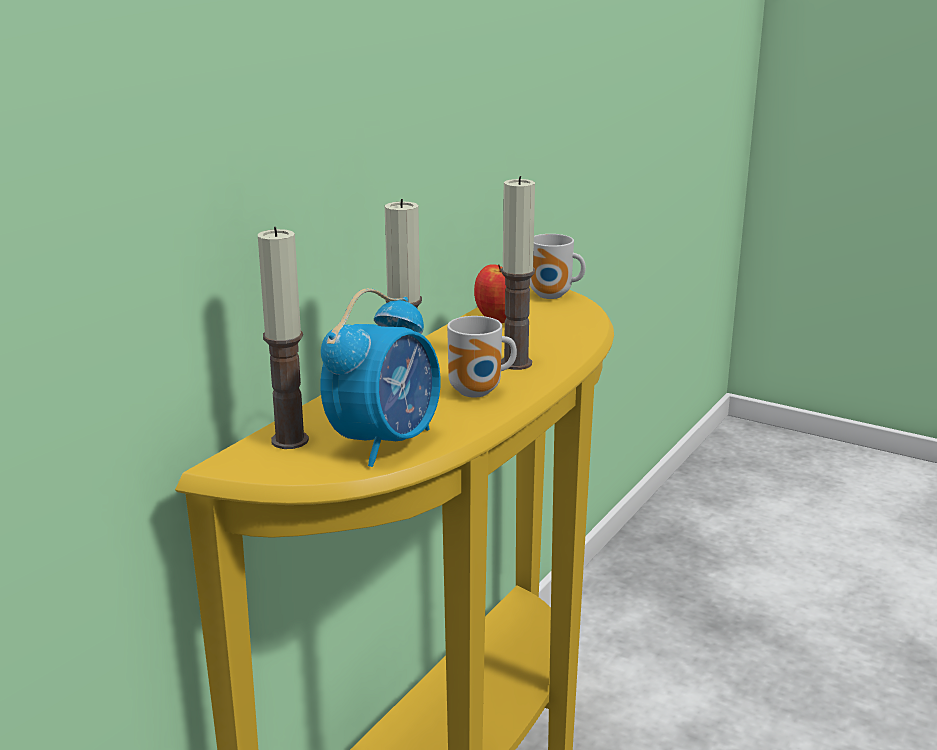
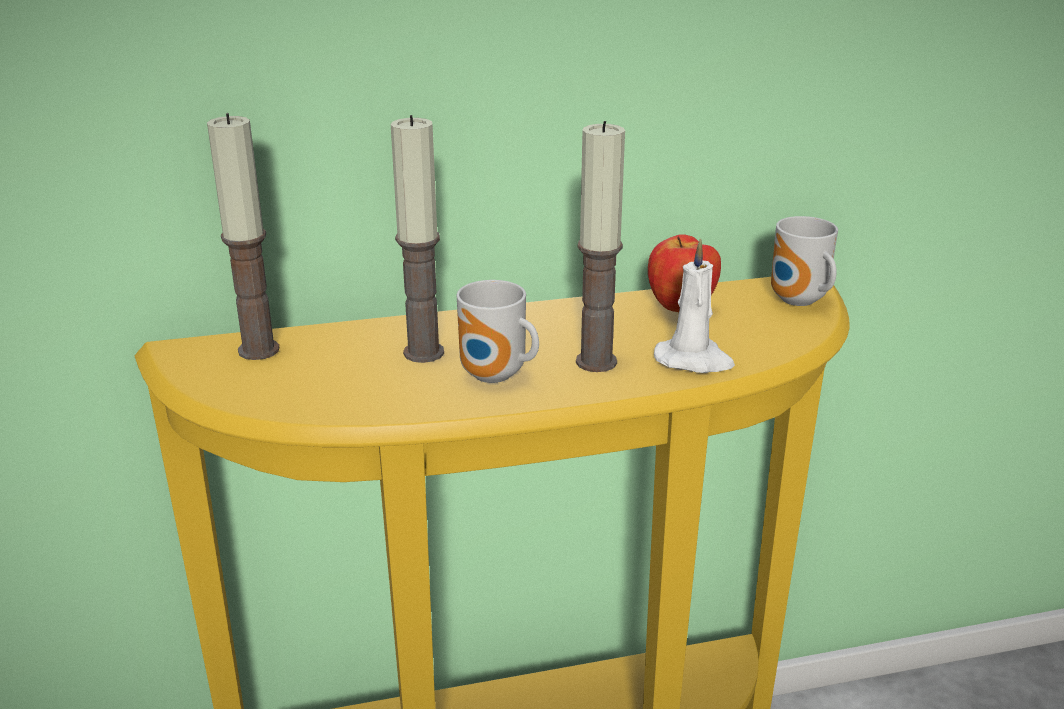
camera: 45 degrees right, 5 degrees up
(385, 442) = (316, 388): alarm clock -> none
(564, 343) = (694, 360): none -> white candle

